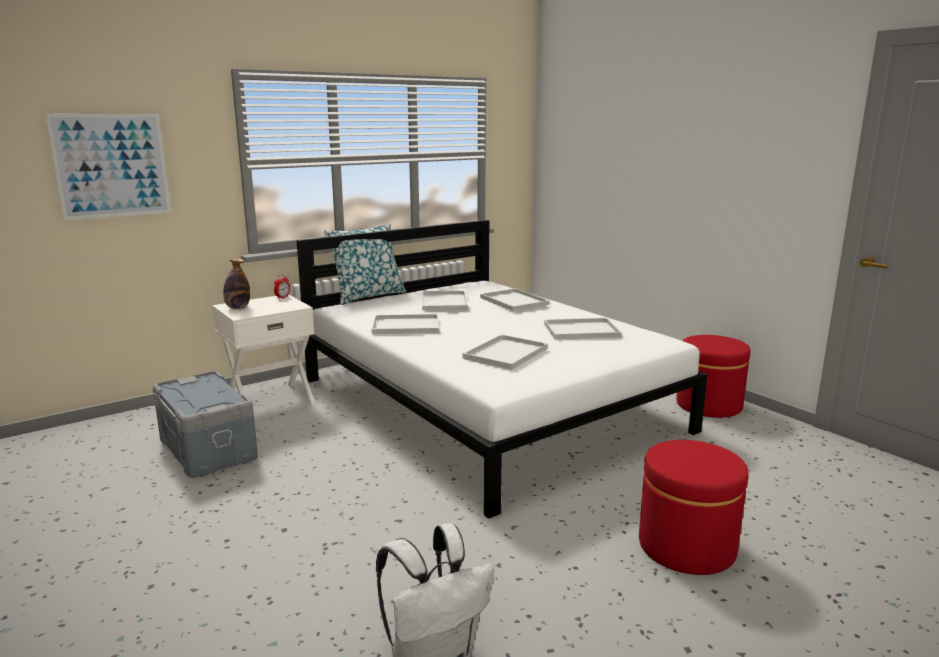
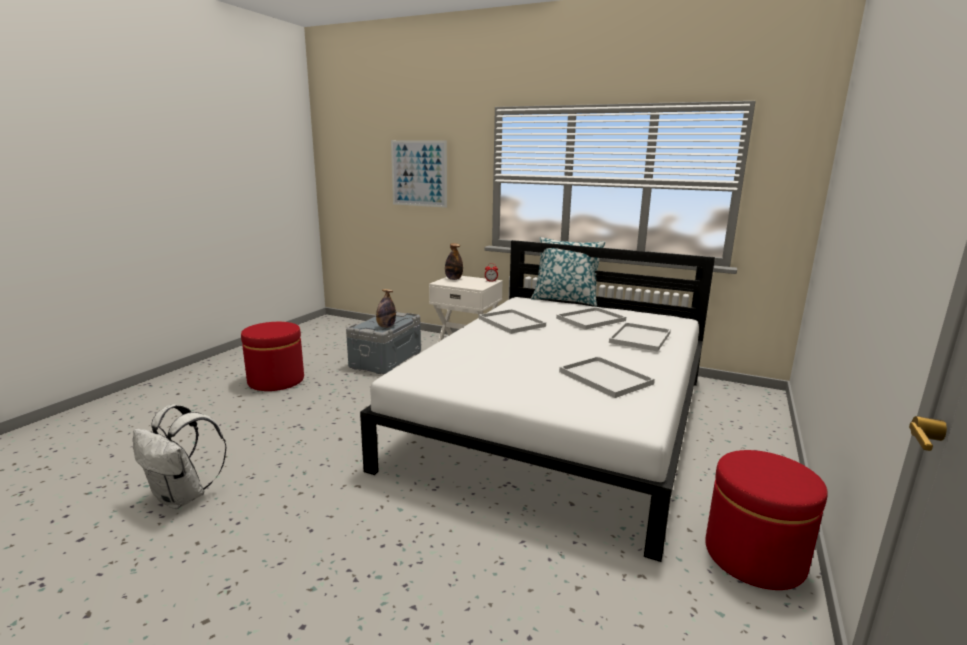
camera: 60 degrees right, 0 degrees up
(222, 396) = (386, 326): none -> bottle
(506, 353) = (492, 361): white tray -> none
(686, 546) = (376, 593): red ottoman -> red ottoman (276, 380)

